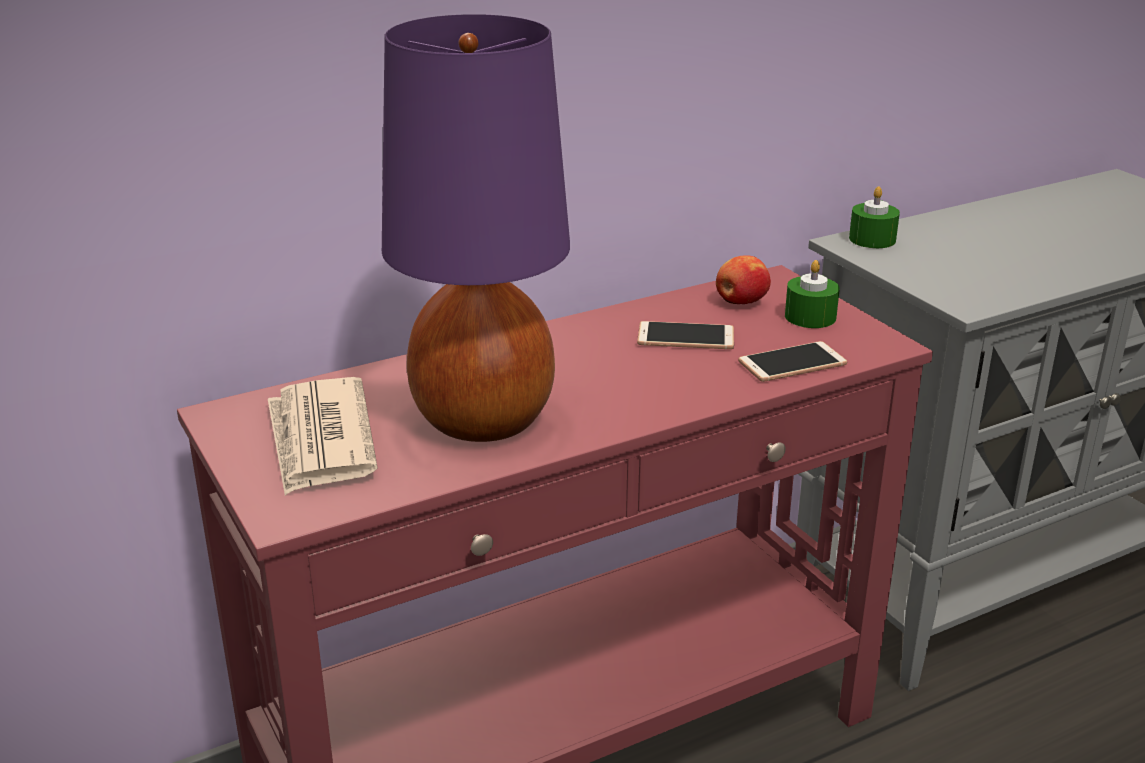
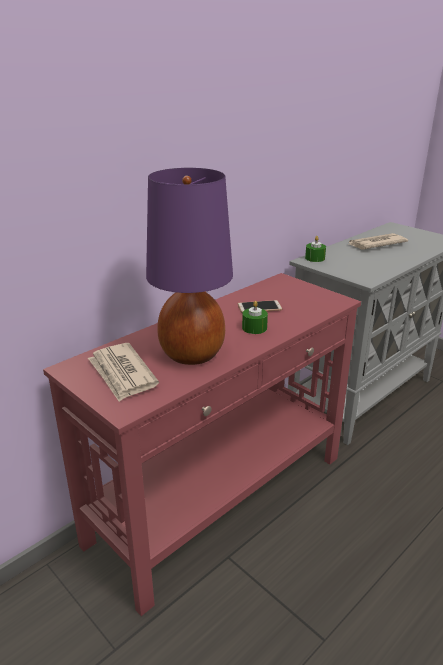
camera: 15 degrees left, 0 degrees up
(740, 302) = (273, 290): apple -> none
(792, 363) = (309, 313): phone -> none
(810, 317) = (305, 293): green candle -> green candle (254, 328)
(1043, 220) = (375, 244): none -> newspaper

